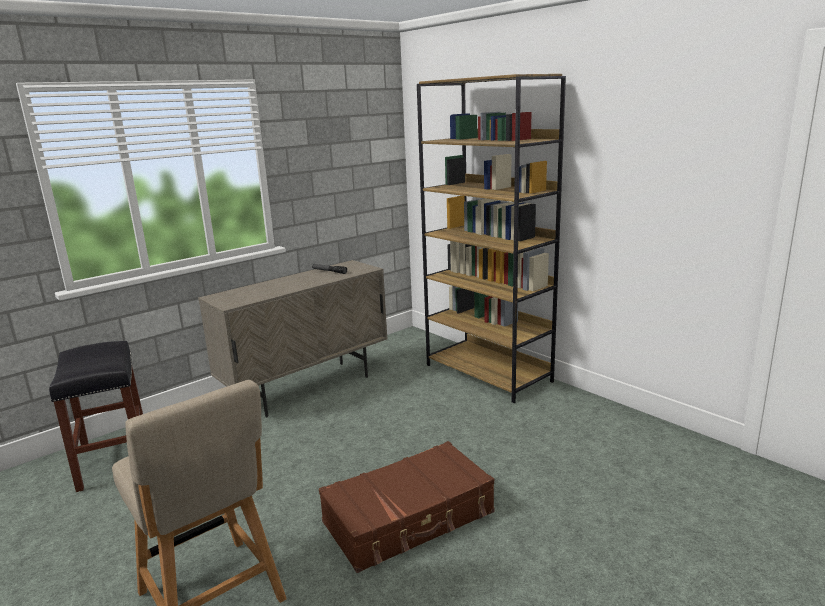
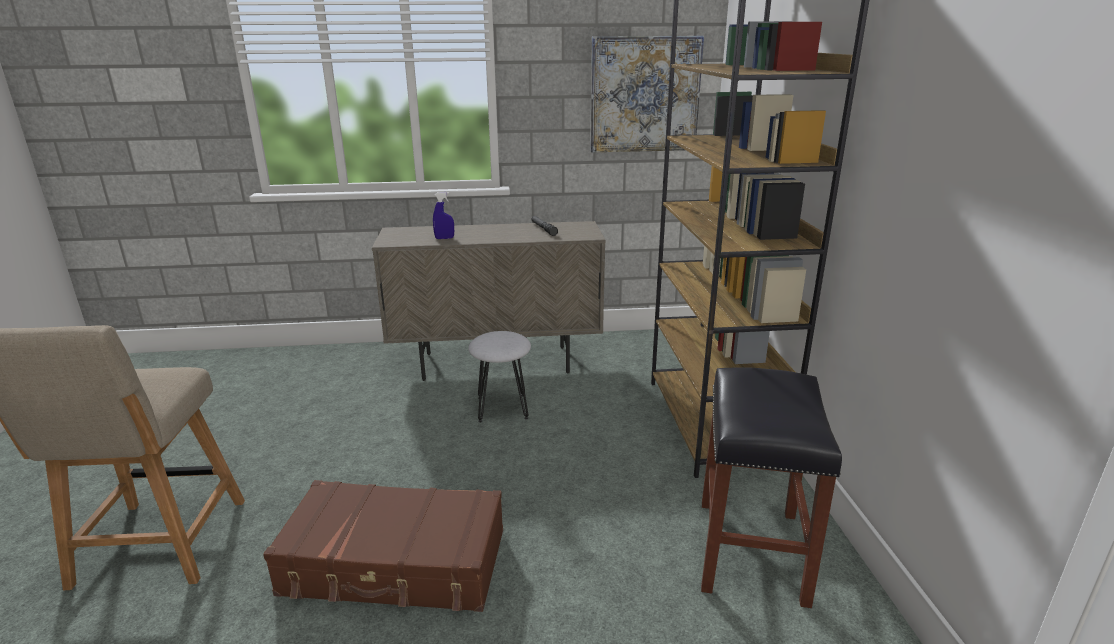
camera: 35 degrees right, 5 degrees up
(115, 461) = (270, 373): black stool -> black stool (752, 552)
(269, 292) = (444, 238): none -> blue spray bottle
(351, 412) = (501, 408): none -> white stool
(363, 164) = (644, 95): none -> picture

